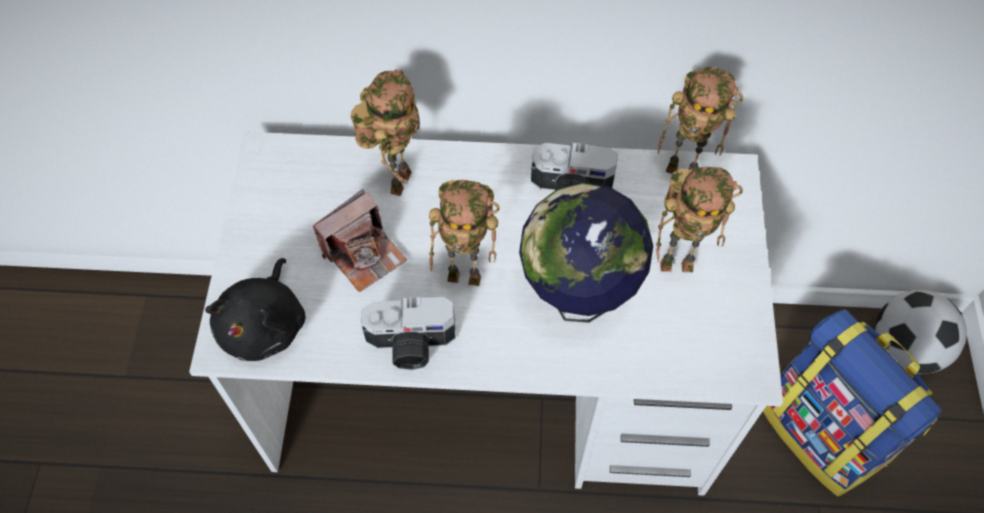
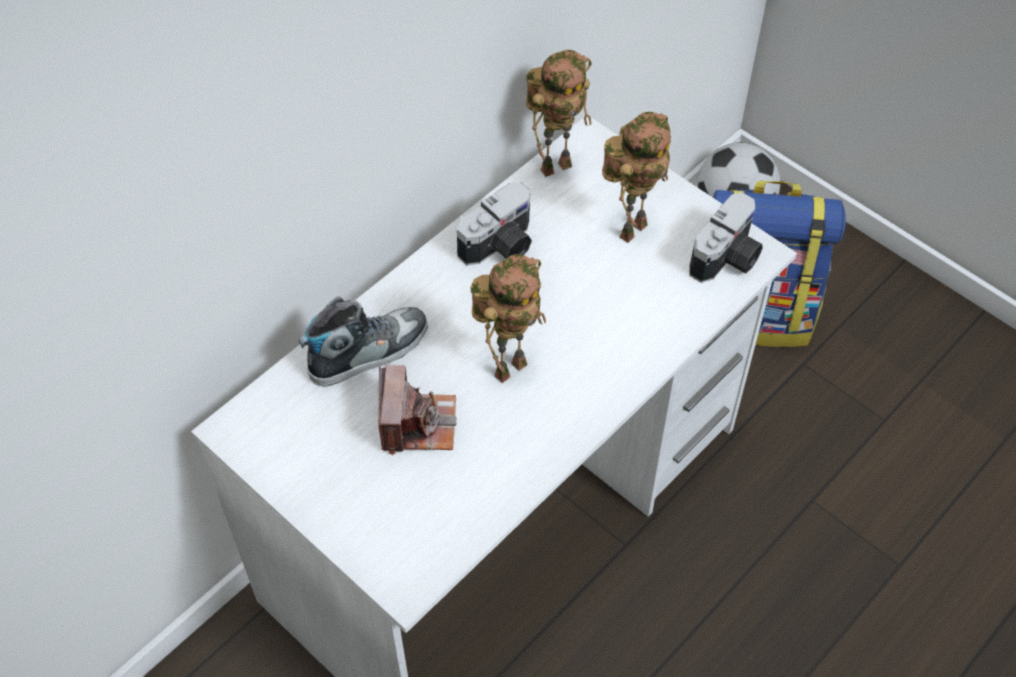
camera: 50 degrees left, 5 degrees down
(265, 325) = (415, 540): black plush toy -> none
(398, 180) = (368, 351): toy robot -> shoe
(411, 345) = (537, 447): camera -> camera (728, 258)
(577, 297) = (599, 309): globe -> none

